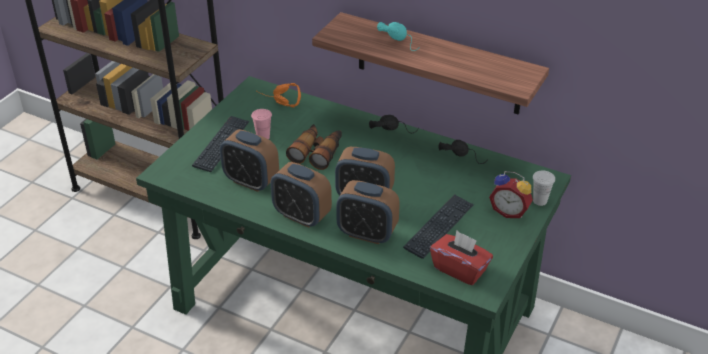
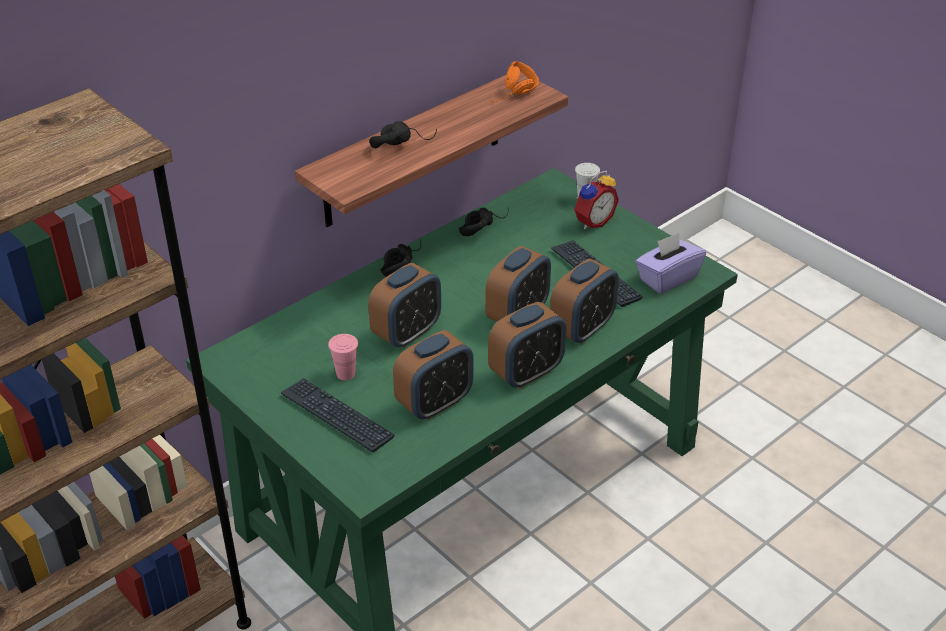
camera: 70 degrees left, 0 degrees up
(278, 102) = (273, 344): orange headphones -> orange headphones (516, 96)
(317, 152) = (407, 333): binoculars -> alarm clock
(401, 41) = (401, 143): turquoise headphones -> black headphones
(460, 269) = (667, 278): red tissue box -> purple tissue box

